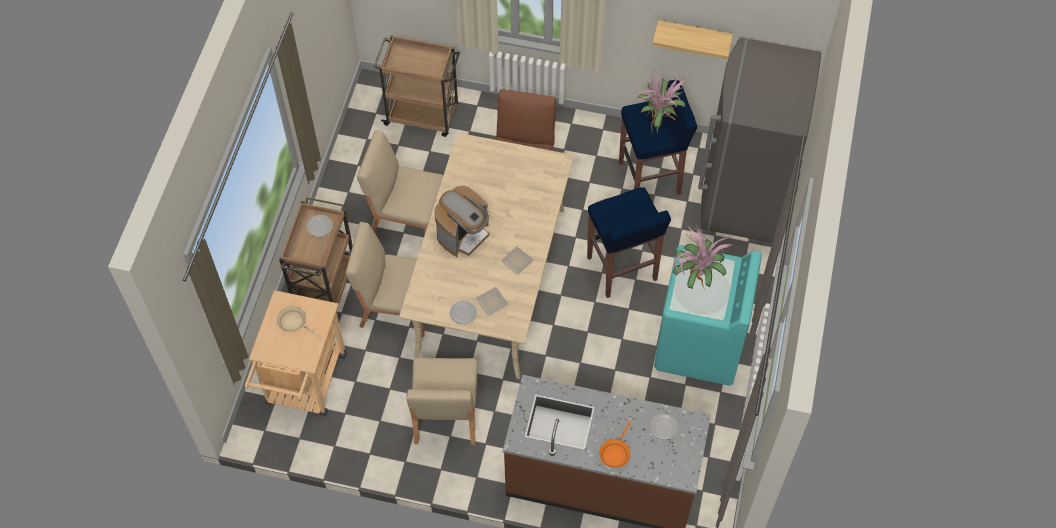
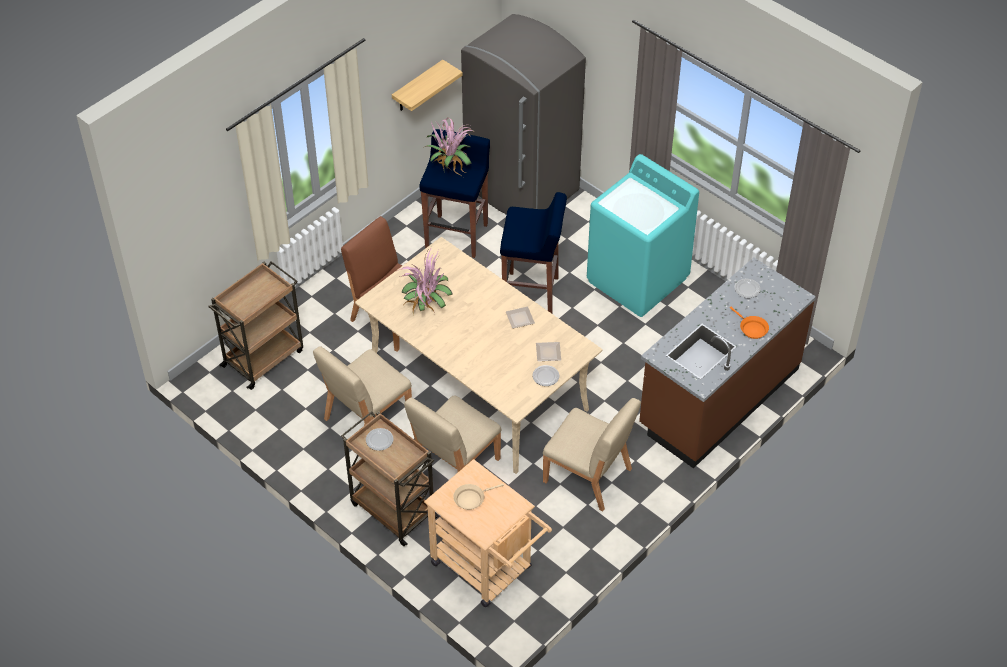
camera: 60 degrees left, 10 degrees down
(464, 234) = (466, 342): coffee machine -> none
(696, 276) = (628, 205): potted plant -> potted plant (426, 307)

